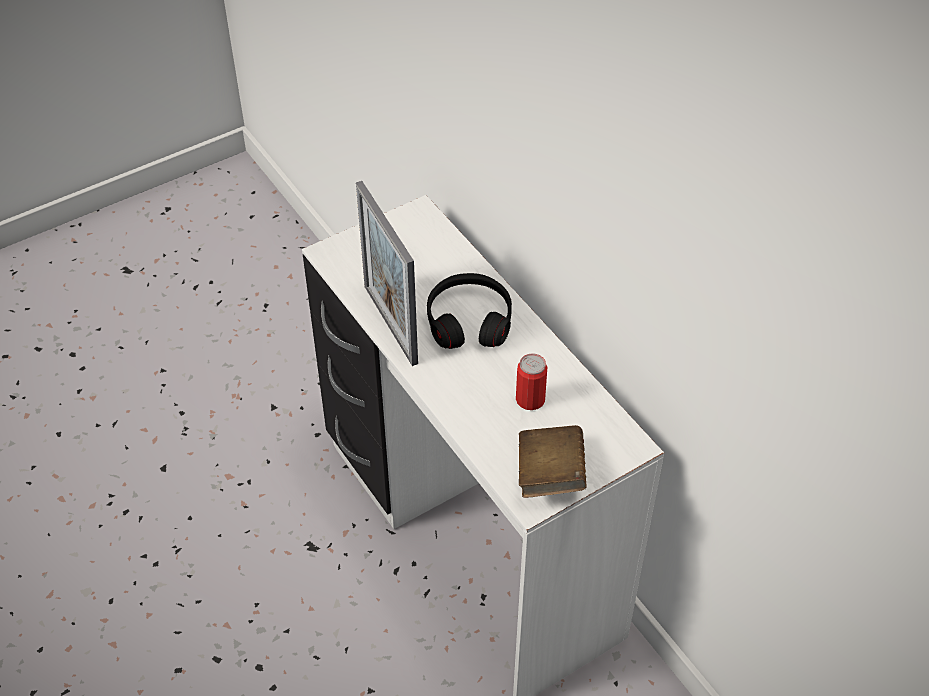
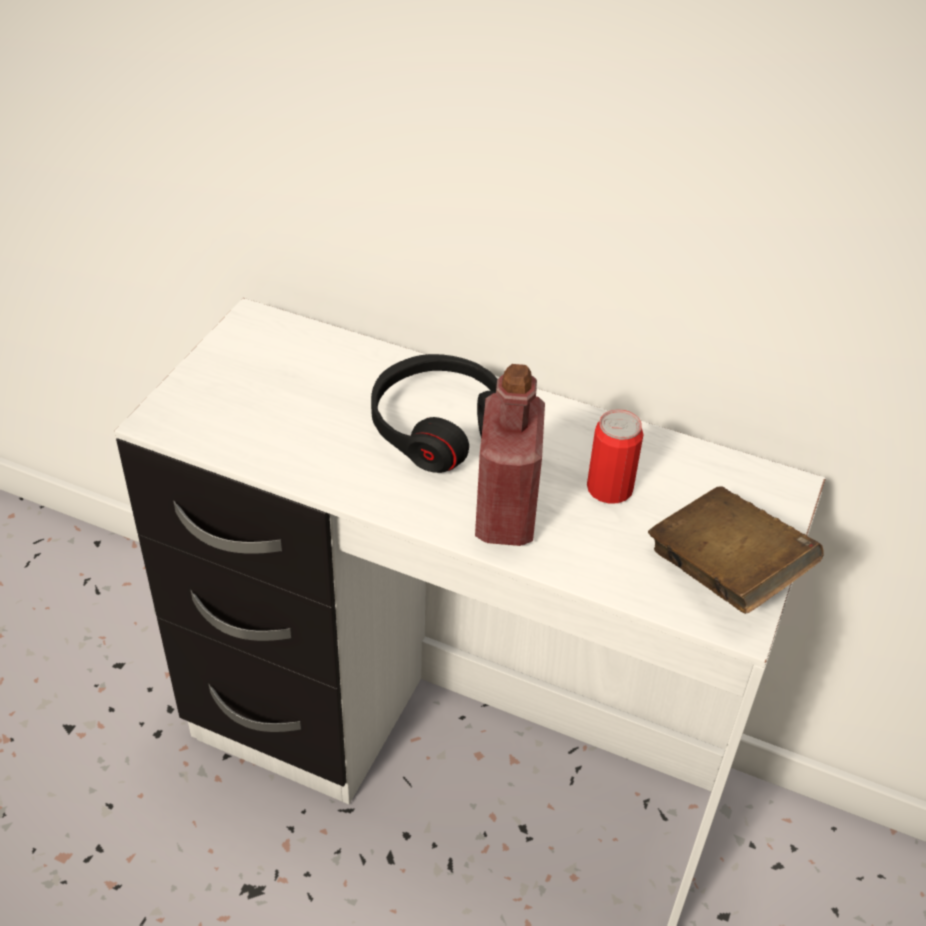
camera: 35 degrees left, 5 degrees down
(390, 324) = (334, 476): picture frame -> none
(460, 387) = (505, 515): none -> red bottle

